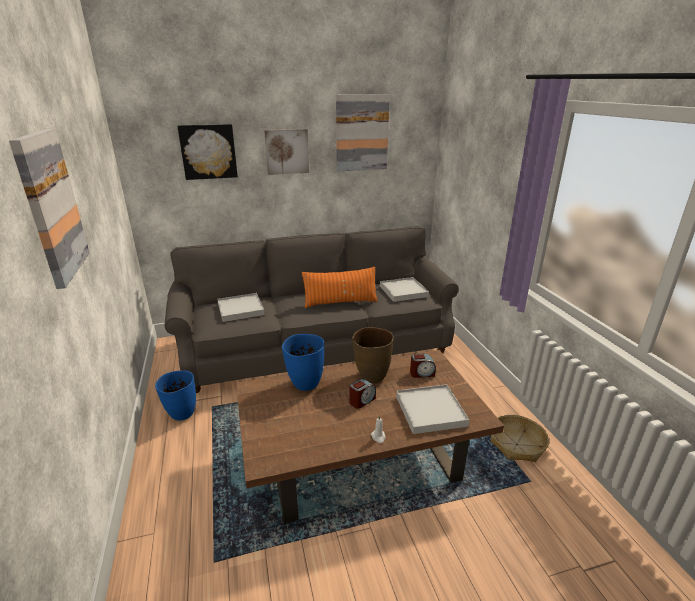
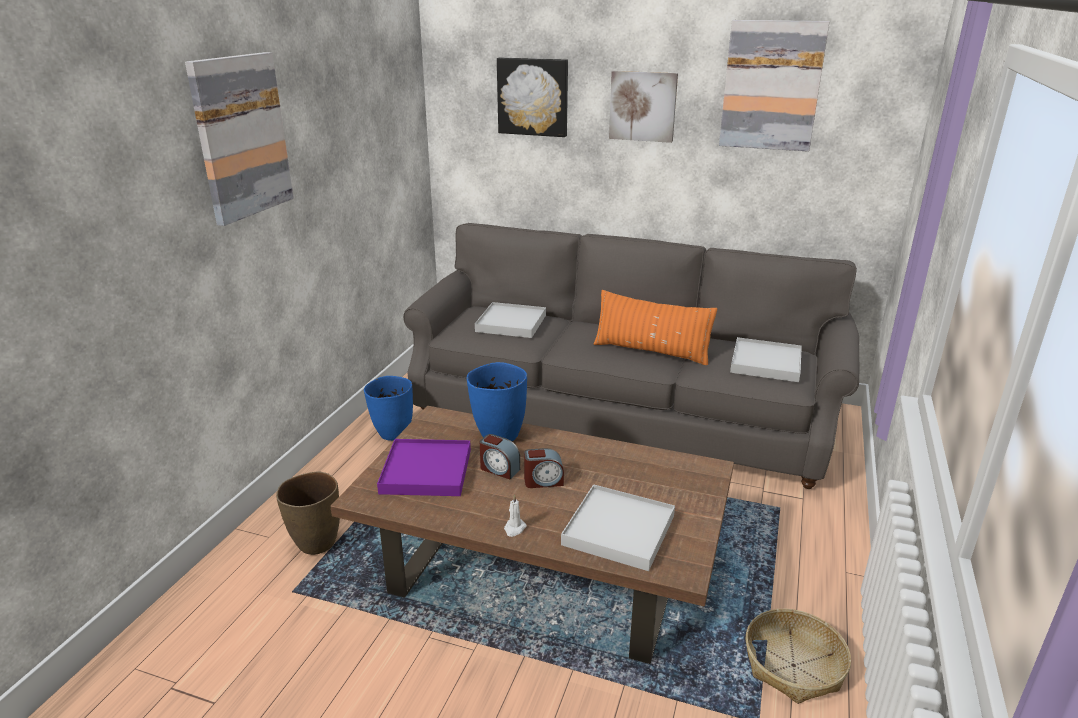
camera: 35 degrees right, 0 degrees up
(286, 426) = (426, 471): none -> purple tray
(371, 376) = (591, 458): brown vase -> brown vase (316, 543)
(422, 373) = (665, 482): alarm clock -> alarm clock (499, 469)

